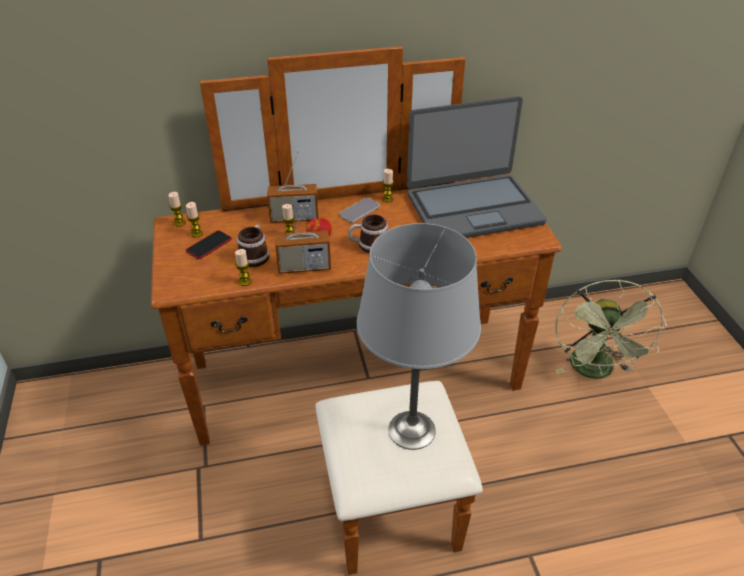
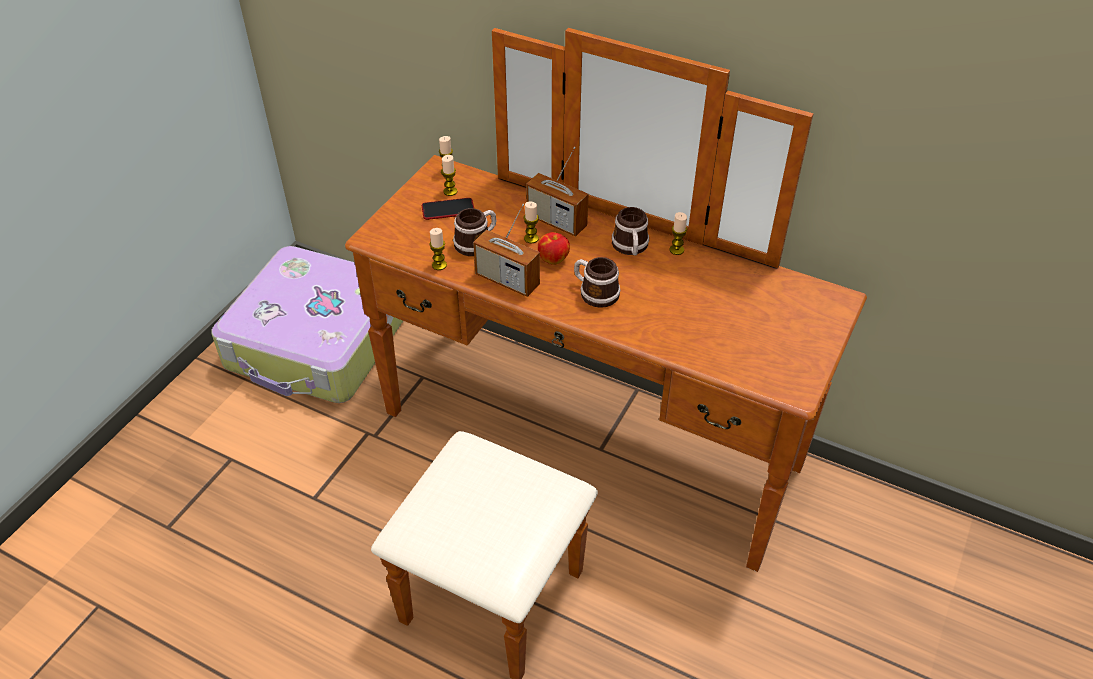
camera: 40 degrees right, 5 degrees up
(93, 430) = (318, 342): none -> suitcase
(359, 211) = (630, 248): phone -> mug
(411, 429) = (504, 514): grey table lamp -> none
(473, 208) = (761, 311): laptop -> none
(595, 371) = (876, 615): green fan -> none

